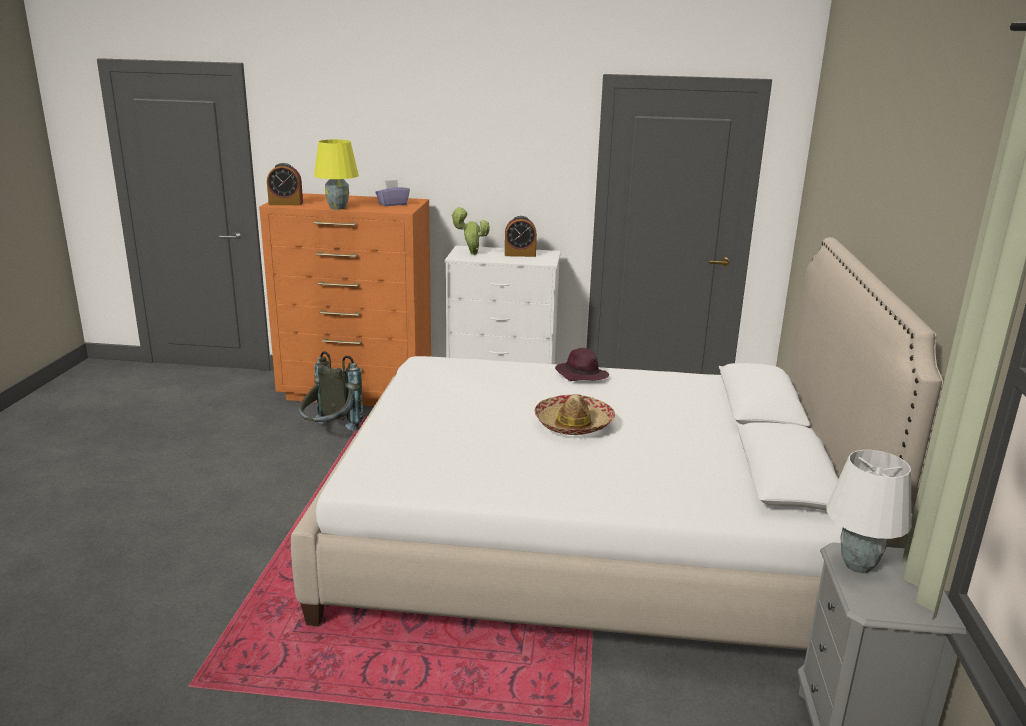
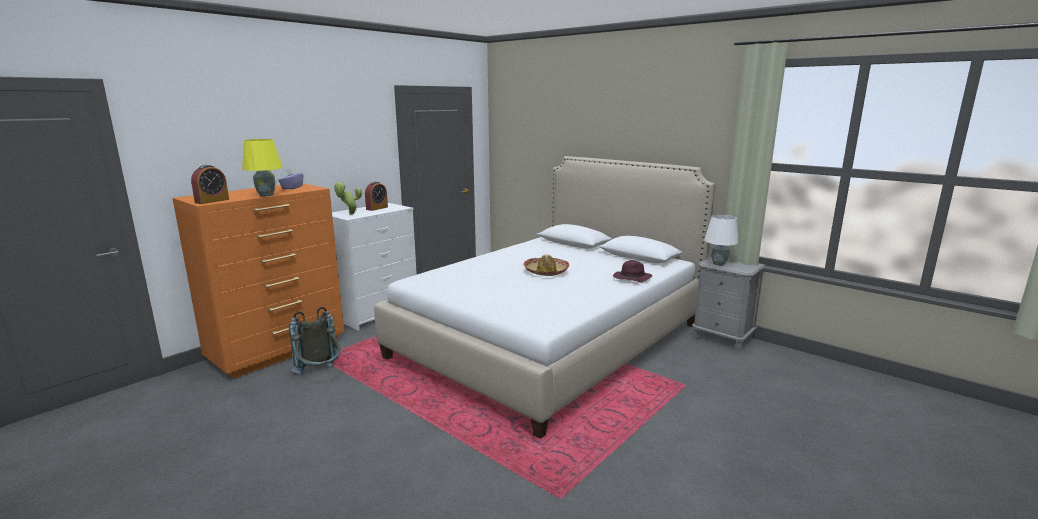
camera: 55 degrees left, 5 degrees down
(581, 375) = (492, 257): purple hat -> purple hat (631, 278)

